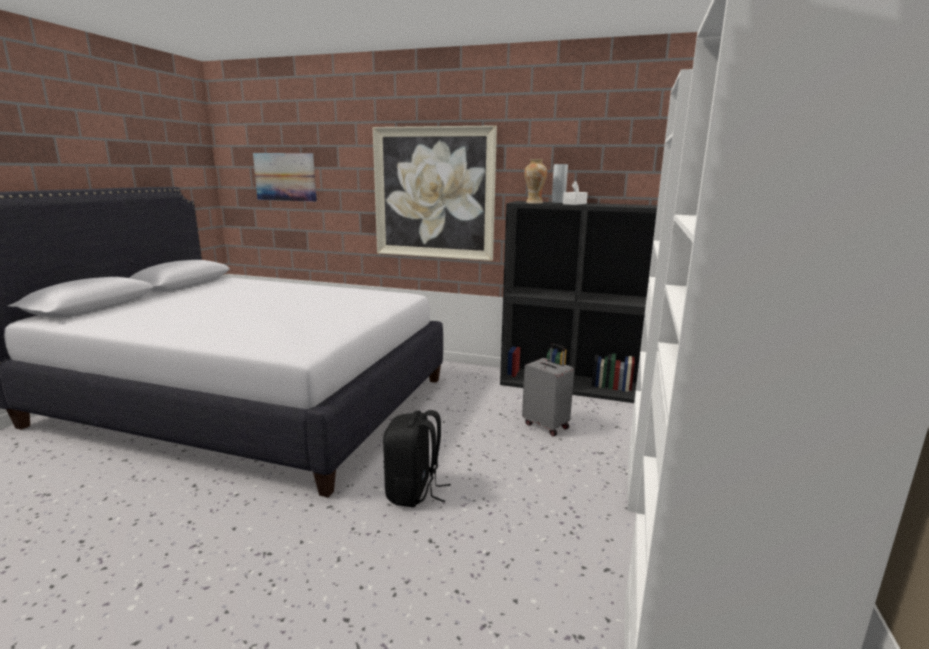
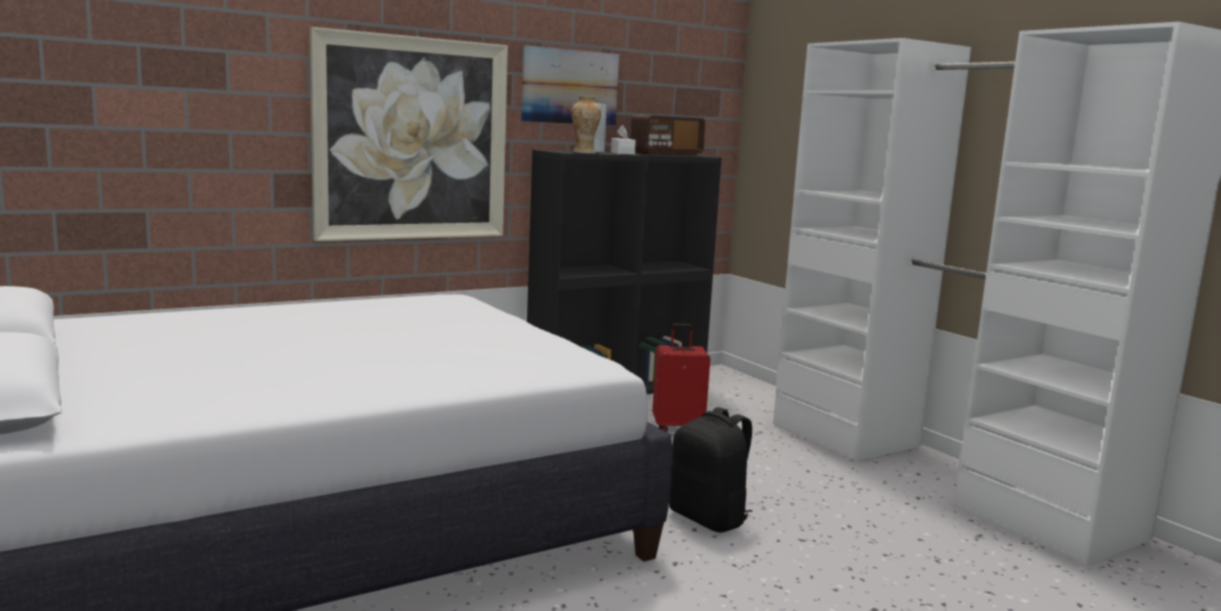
camera: 50 degrees left, 5 degrees down
(285, 177) = (98, 104): picture -> picture (570, 87)
(546, 425) = (678, 427): grey suitcase -> red suitcase
(621, 205) = (666, 154): none -> radio

